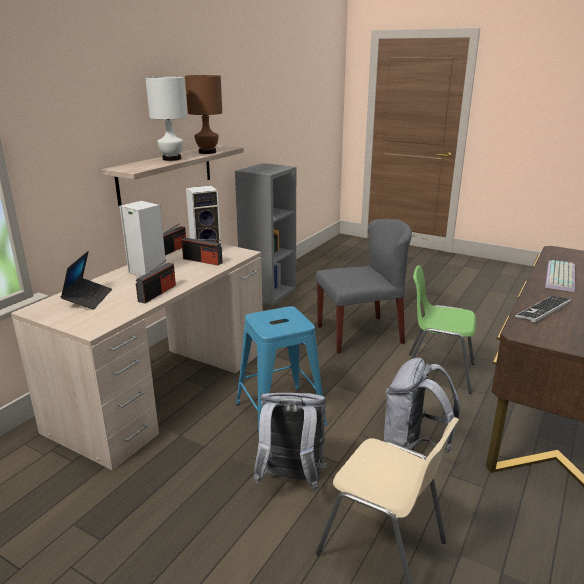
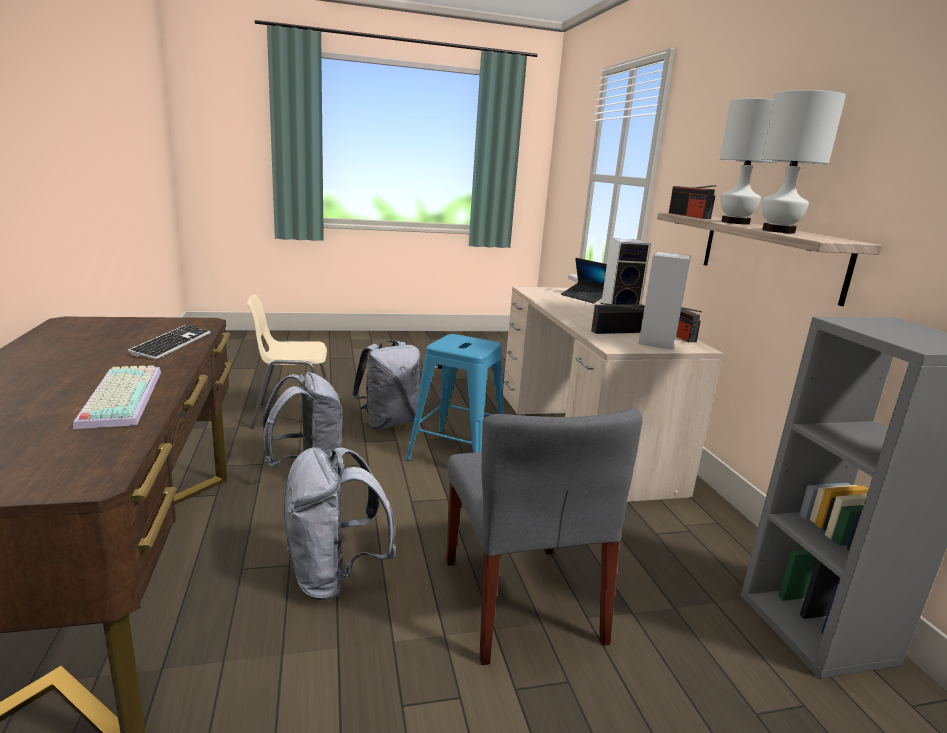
camera: 135 degrees right, 5 degrees down
(157, 293) = (558, 306): radio -> radio (688, 216)
(207, 152) = (777, 231): brown table lamp -> white table lamp
(360, 334) = (521, 601): grey chair -> grey chair turned 45 degrees counterclockwise
(437, 372) = (334, 576): green chair -> grey backpack

